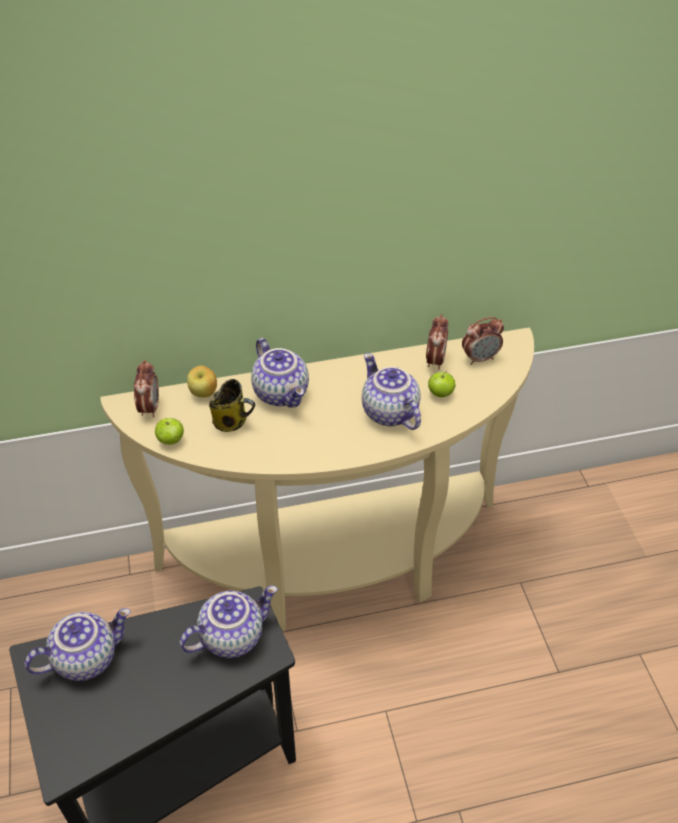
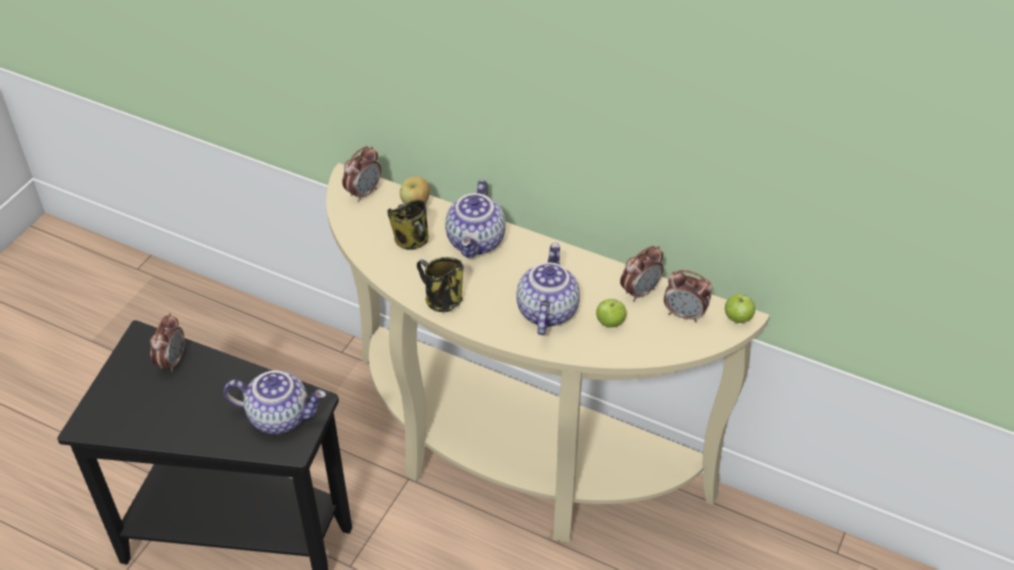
camera: 40 degrees right, 0 degrees up
(86, 657) = (172, 361): teapot -> alarm clock
(171, 440) = (352, 228): apple -> apple (738, 318)
(305, 452) = (441, 300): none -> mug

